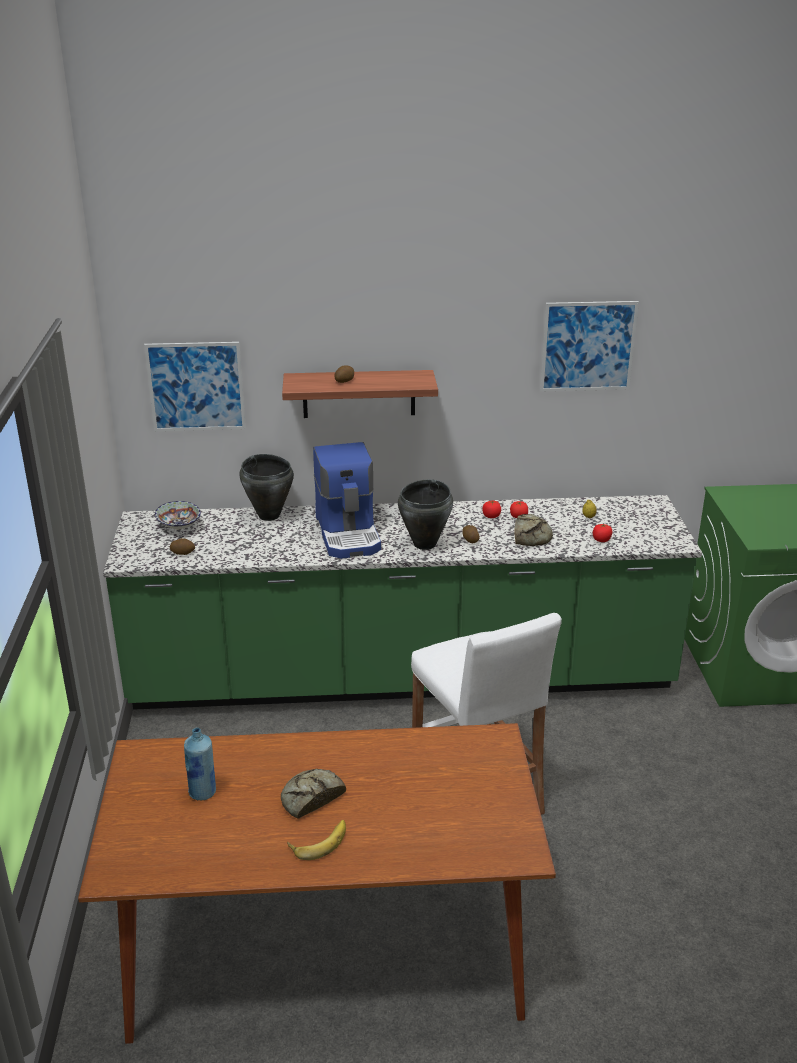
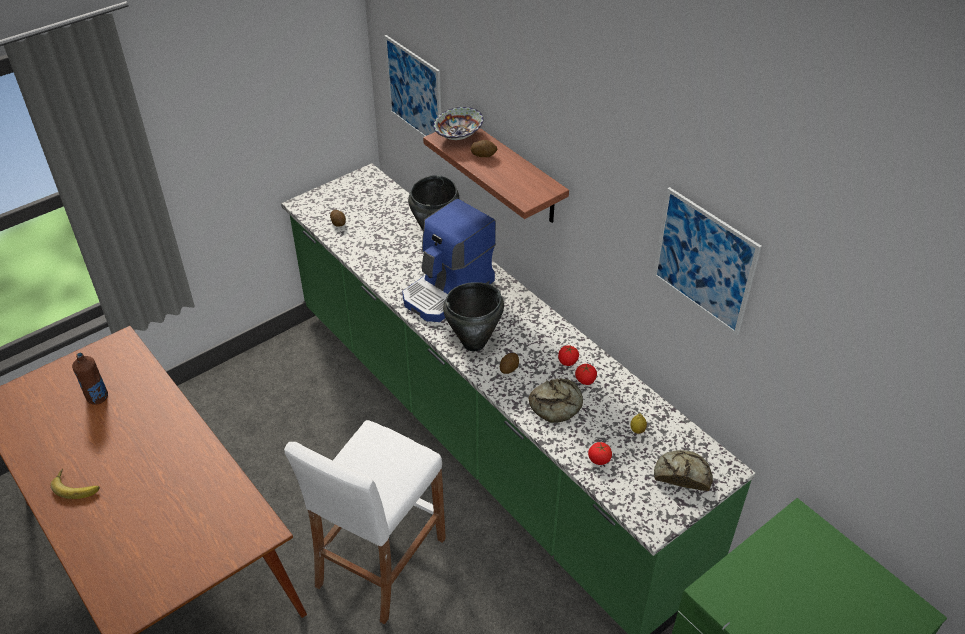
camera: 55 degrees right, 15 degrees up
(179, 526) = (375, 200): bowl -> bowl (459, 135)
(203, 792) = (97, 398): blue bottle -> brown bottle
(310, 797) = (122, 456): bread -> bread (682, 474)

